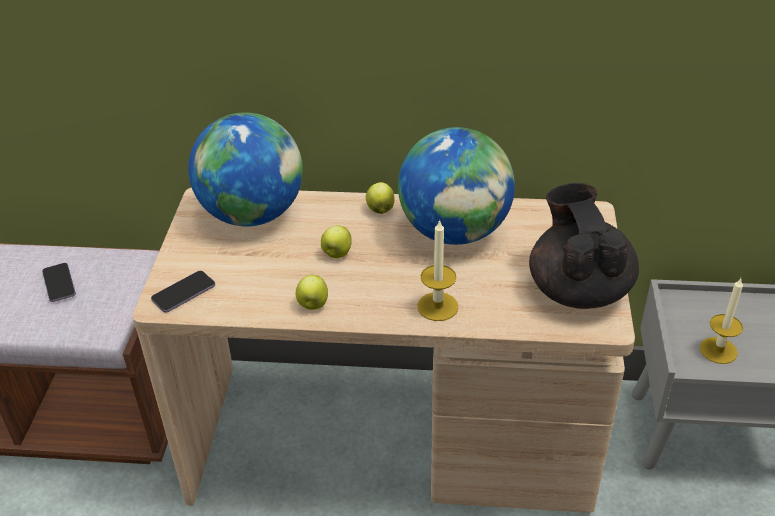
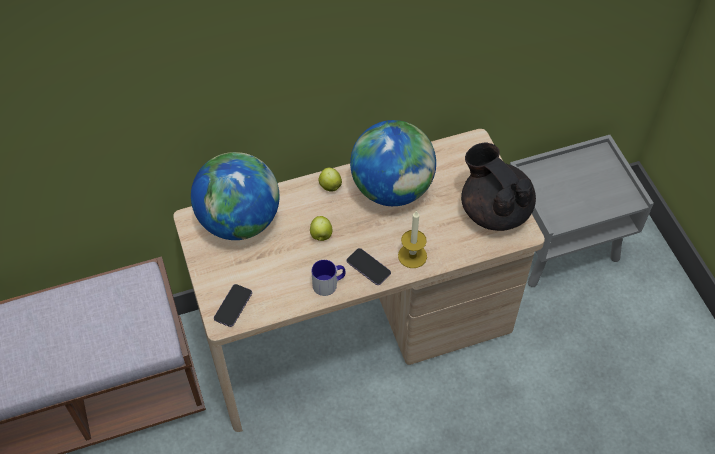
camera: 25 degrees left, 15 degrees up
(59, 283) = (98, 318): phone -> phone (368, 267)
(313, 305) = (329, 283): apple -> mug
(718, 350) = (571, 204): candle -> none

